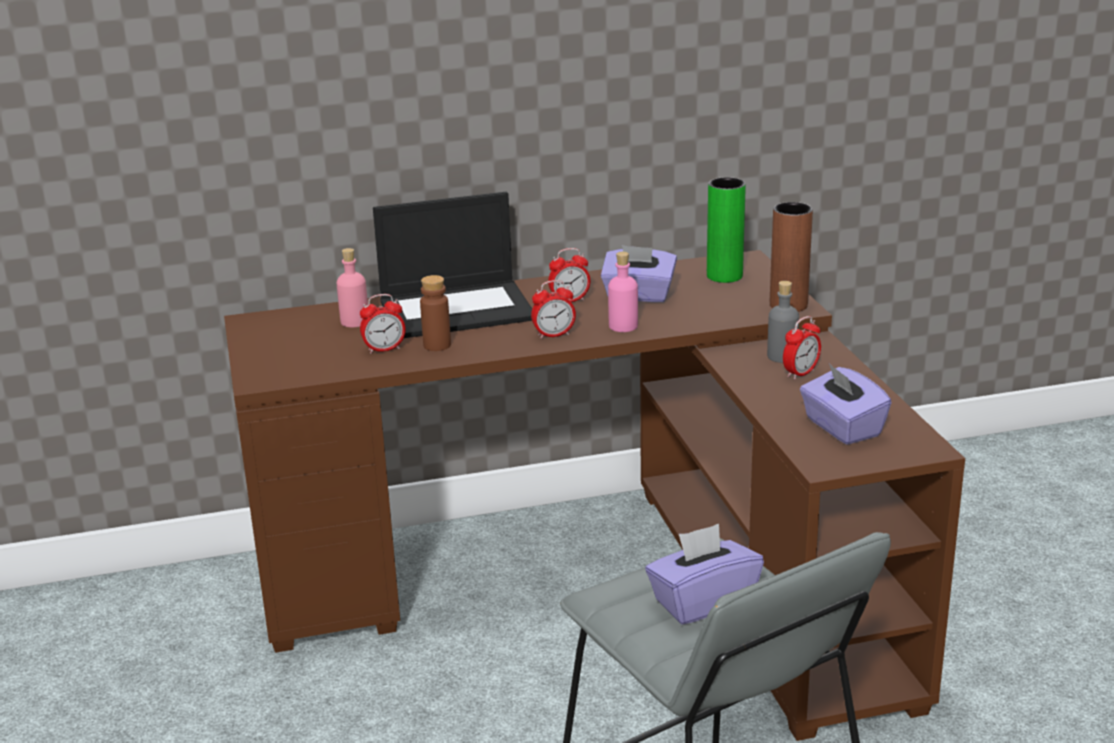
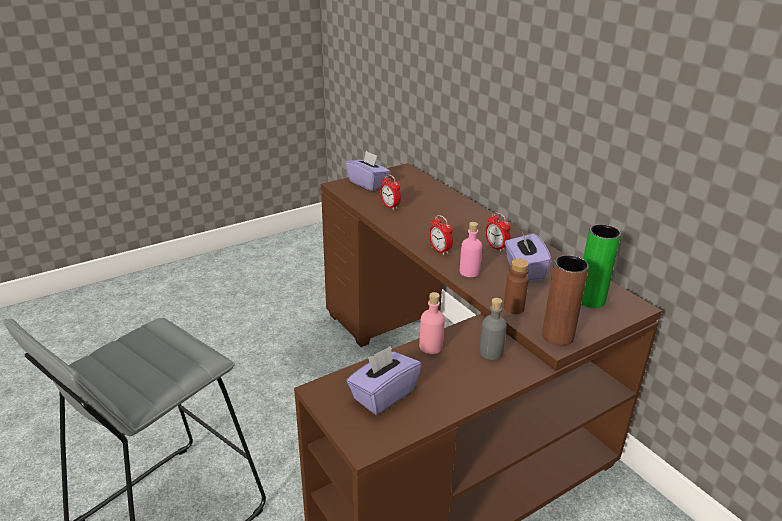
camera: 70 degrees right, 5 degrees up
(354, 321) = (420, 192): pink bottle -> pink bottle (431, 347)
(437, 345) = (403, 219): brown bottle -> brown bottle (513, 308)
(458, 309) = (456, 216): laptop -> none
(702, 602) = (146, 362): purple tissue box -> purple tissue box (368, 183)
(800, 373) = (466, 365): alarm clock -> none

